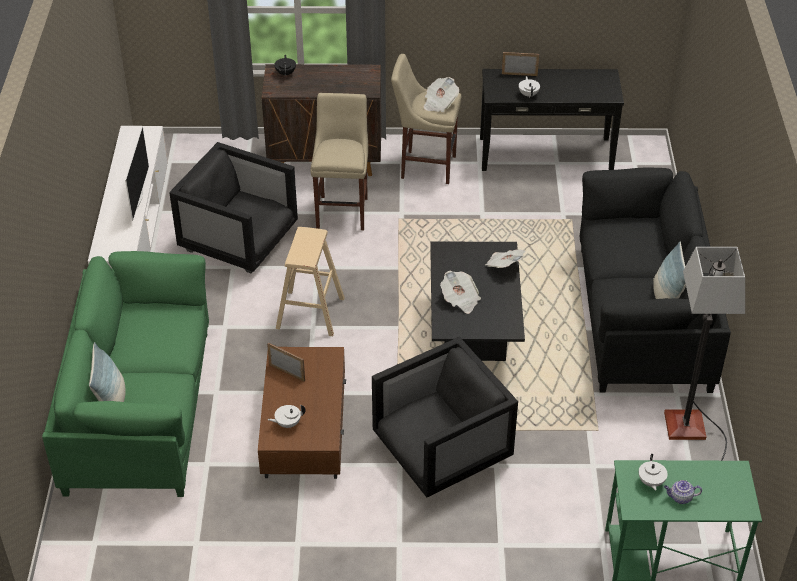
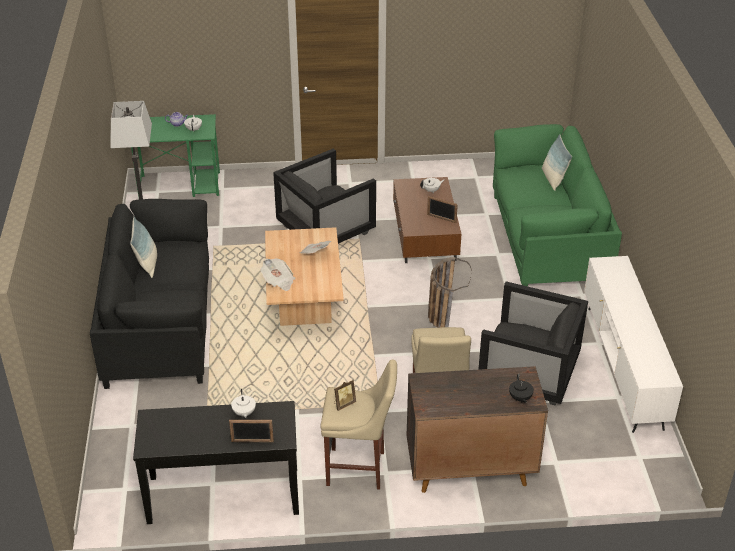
camera: 175 degrees right, 5 degrees down
(137, 198) = (618, 309): television -> none
(310, 313) = (443, 313): beige stool -> basket
(439, 103) = (344, 404): newspaper -> picture frame
(473, 334) = (304, 304): black coffee table -> beige coffee table

